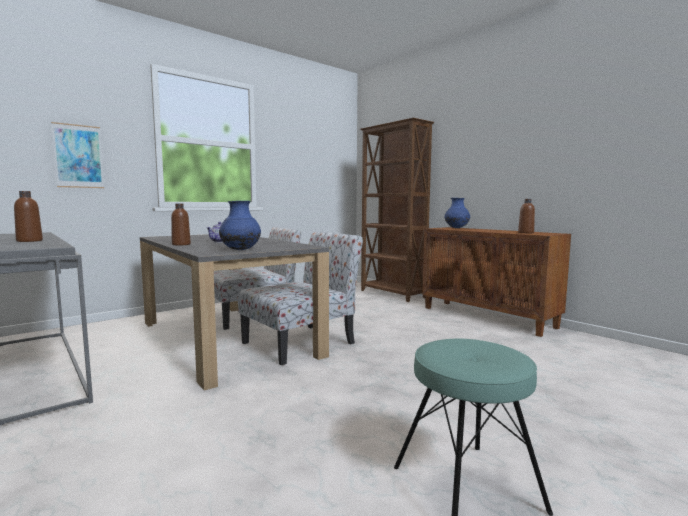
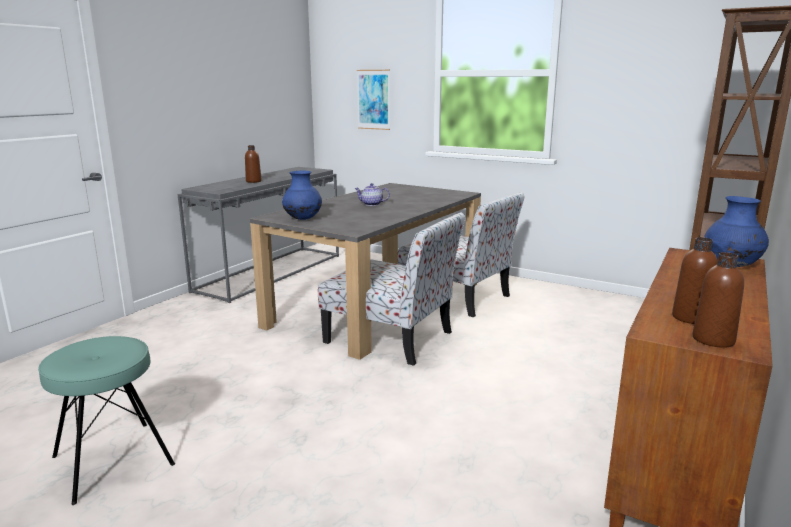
camera: 70 degrees right, 10 degrees up
(181, 244) = (334, 201): brown bottle -> brown bottle (713, 340)

